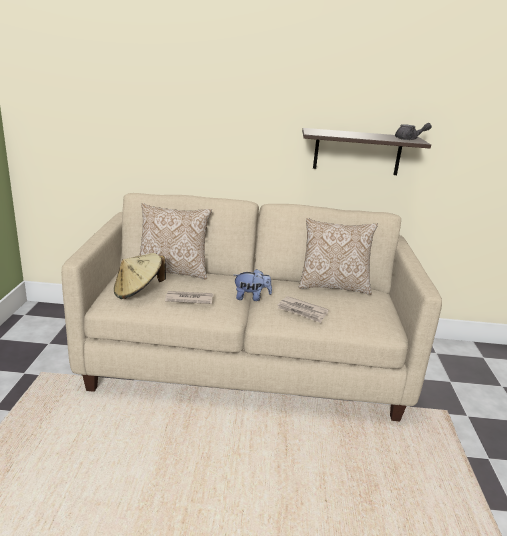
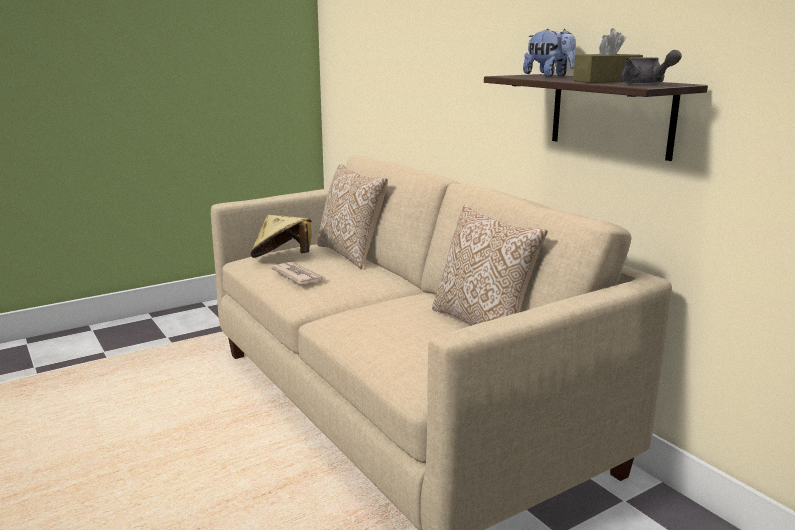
camera: 55 degrees right, 5 degrees down
(251, 297) = (366, 300): plush toy -> plush toy (549, 75)
(302, 311) = (369, 326): newspaper -> none
(380, 136) = (606, 81): none -> brown tissue box

